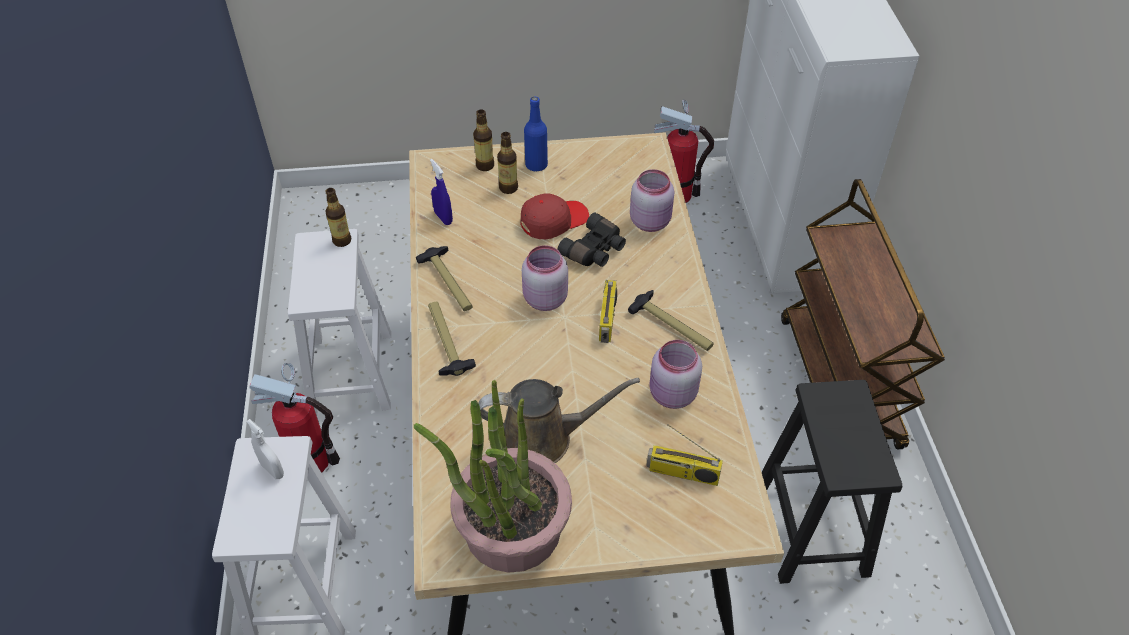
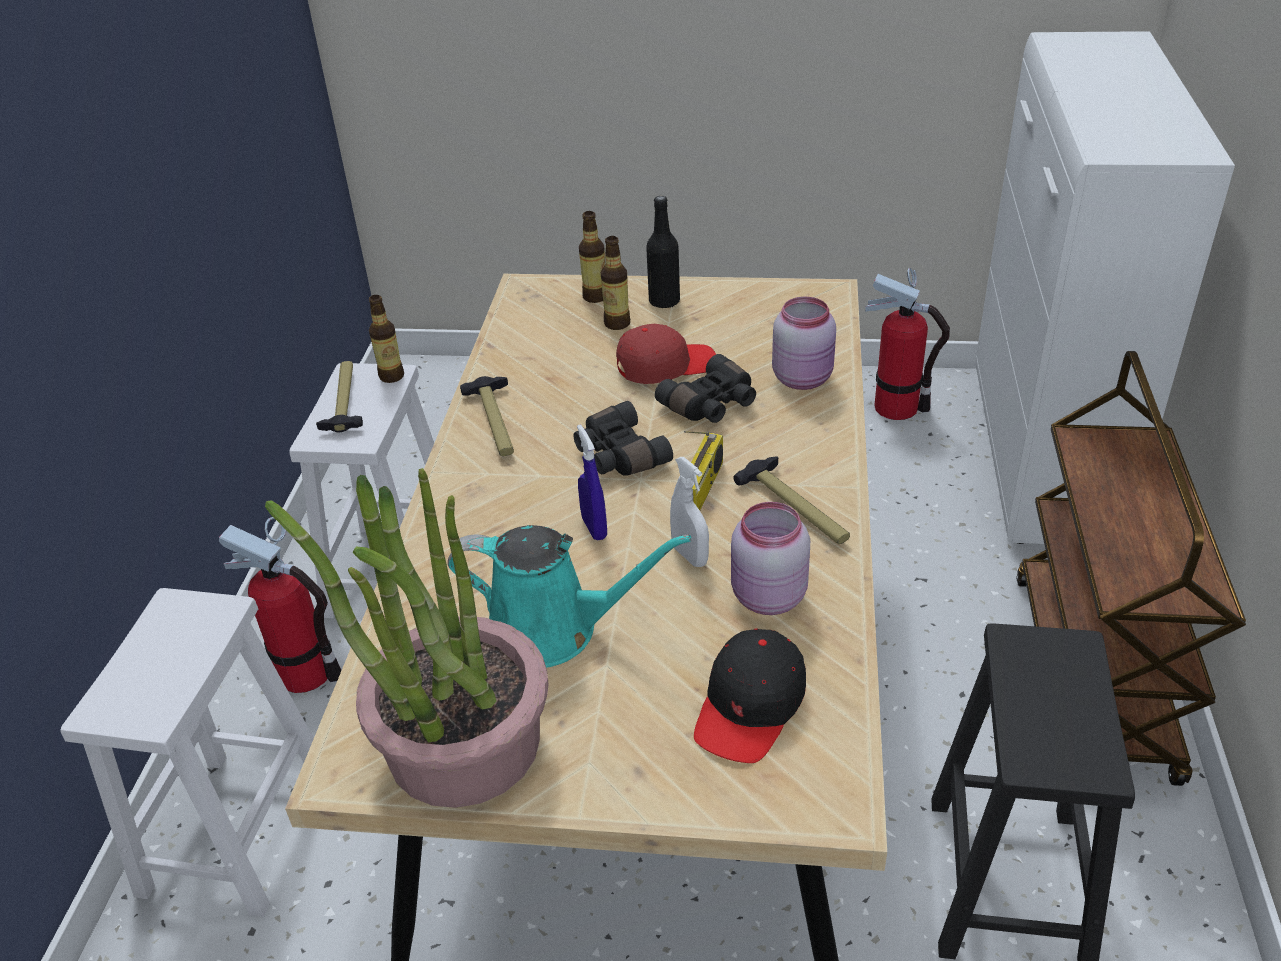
camera: 15 degrees right, 10 degrees down
(272, 470) = (187, 633): white spray bottle -> white spray bottle (690, 556)
(443, 218) = (517, 349): blue spray bottle -> blue spray bottle (594, 528)
(445, 341) = (463, 491): hammer -> hammer (344, 401)
(536, 165) = (664, 301): blue bottle -> black bottle
(543, 438) = (554, 629): brown watering can -> turquoise watering can
(544, 299) = (618, 455): pink jar -> black binoculars
(682, 473) = (750, 707): radio -> black cap

